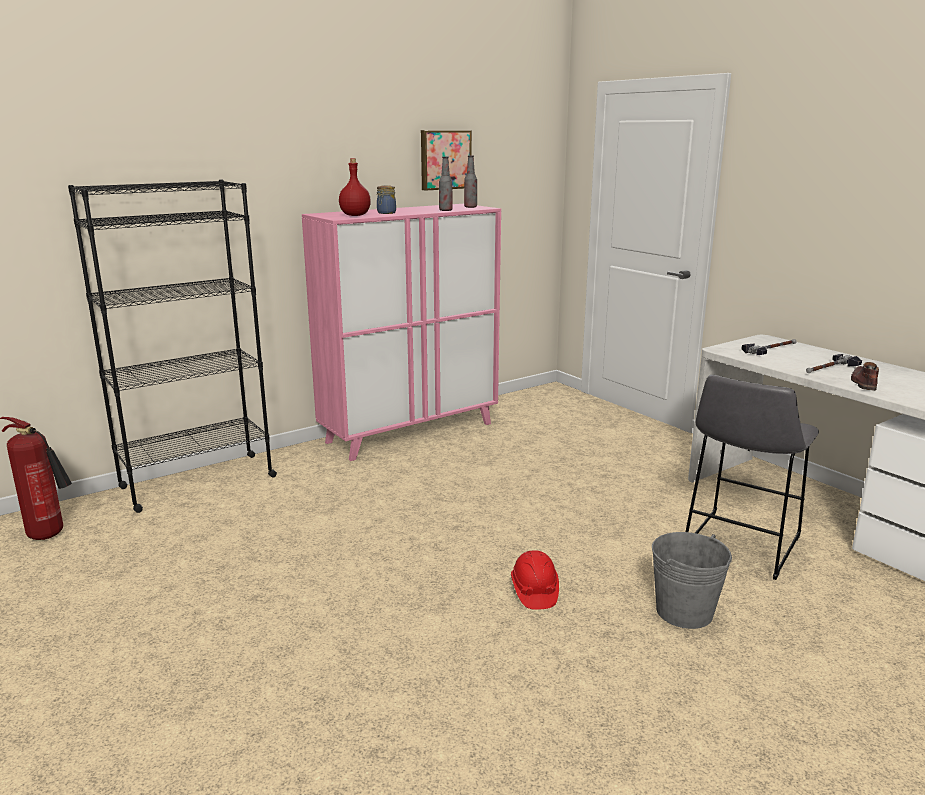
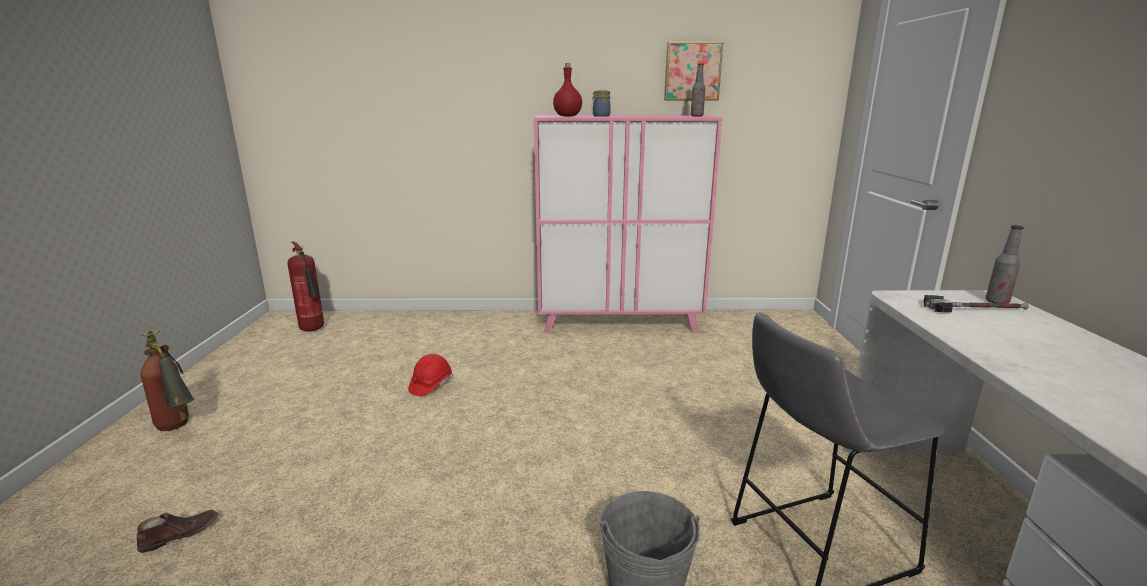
camera: 35 degrees right, 0 degrees up
(62, 689) = (178, 428): none -> fire extinguisher
(197, 482) = (431, 320): black bookcase -> none
(445, 210) = (661, 116): bottle -> bottle (997, 302)
(534, 592) = (529, 498): red hard hat -> red hard hat (431, 385)
(830, 368) = (1031, 351): hammer -> none
(863, 383) = (1057, 383): brown shoe -> brown shoe (180, 534)

